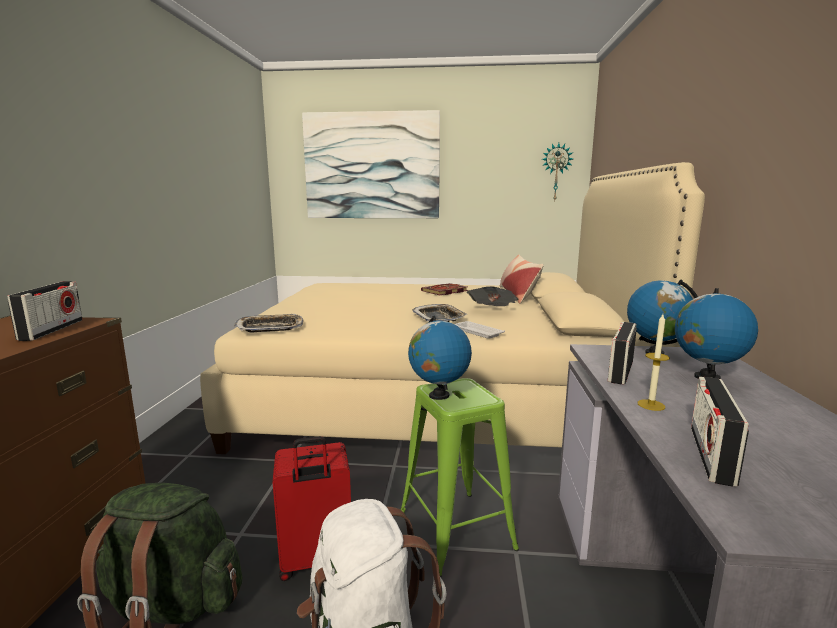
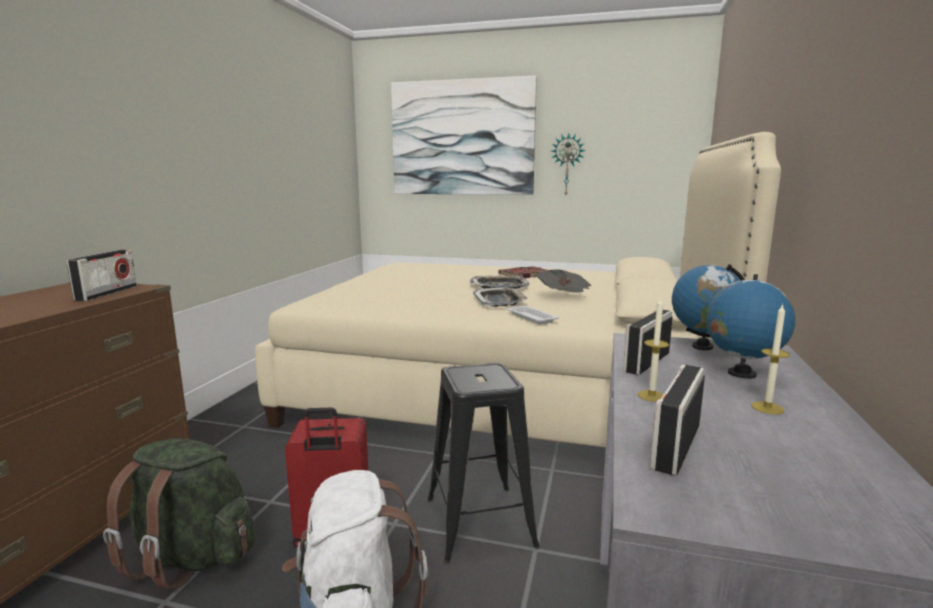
camera: 10 degrees right, 0 degrees up
(270, 328) = (324, 304): tray -> tray (499, 286)
(438, 396) = (458, 377): globe -> none
(456, 531) = (479, 522): green stool -> black stool
(518, 294) = (605, 281): pillow -> none
(556, 172) = (669, 143): wall clock -> wall clock (567, 165)
(753, 409) = (767, 408): none -> candle

